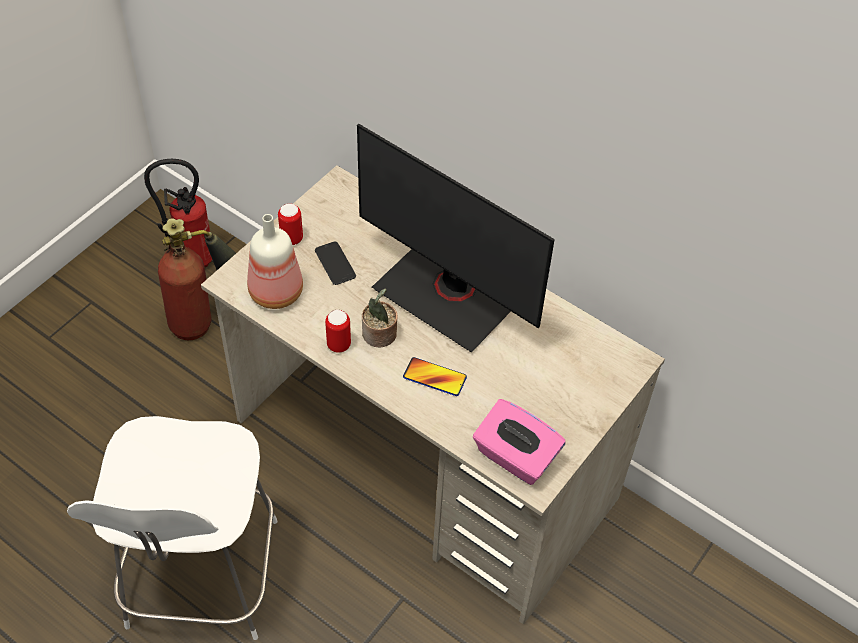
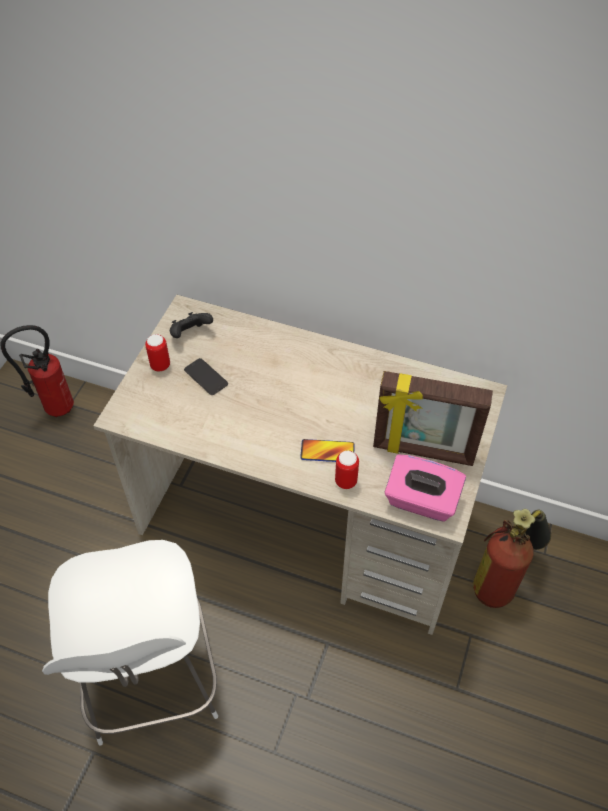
camera: 15 degrees left, 0 degrees up
(208, 319) = (85, 455): fire extinguisher -> fire extinguisher (503, 579)
(274, 292) = (161, 415): bottle -> none
(336, 212) = (190, 334): none -> black game controller
(339, 345) = (235, 446): can -> can (346, 481)
(380, 335) = (267, 428): potted plant -> none
(448, 294) = (312, 378): monitor -> none
(539, 405) = (423, 451): none -> picture frame

